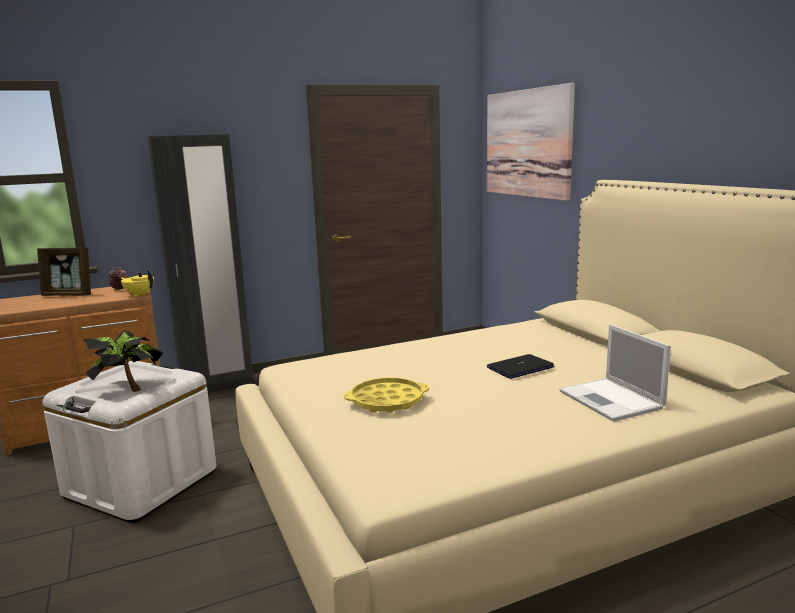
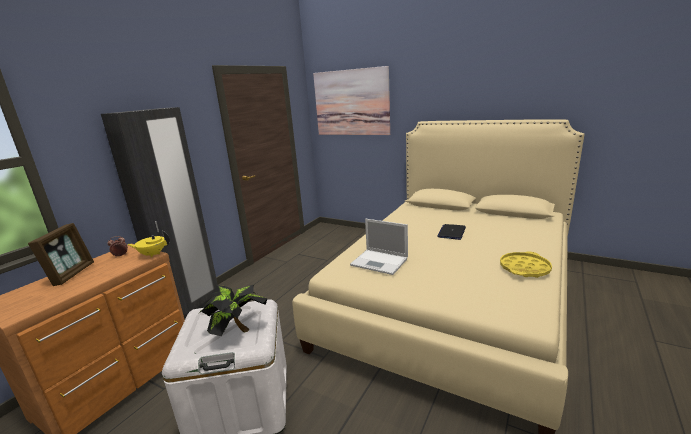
camera: 35 degrees left, 5 degrees up
(68, 295) = (71, 274): picture frame -> picture frame turned 60 degrees counterclockwise
(387, 401) = (431, 272): yellow tray -> yellow tray (524, 268)
(612, 400) = (516, 236): laptop -> laptop (380, 262)

